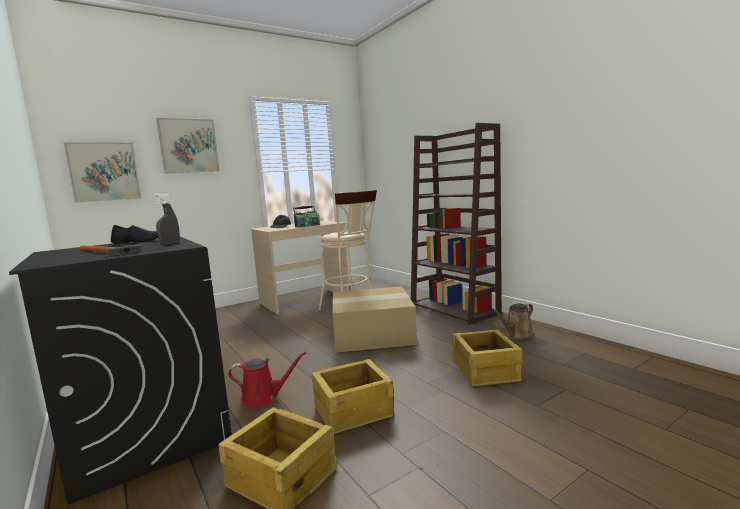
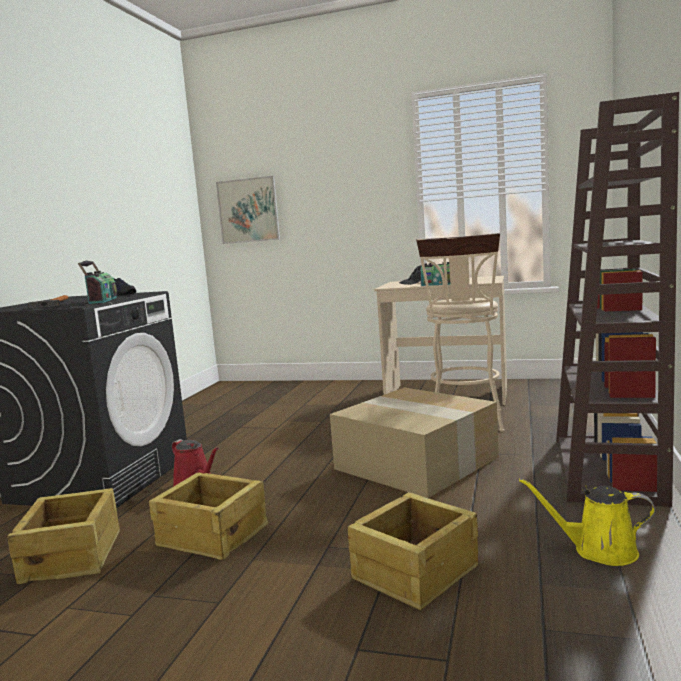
camera: 50 degrees right, 0 degrees up
(170, 244) = (101, 300): grey spray bottle -> radio
(189, 146) = (331, 173): picture -> none
(517, 335) = (598, 551): brown watering can -> yellow watering can

